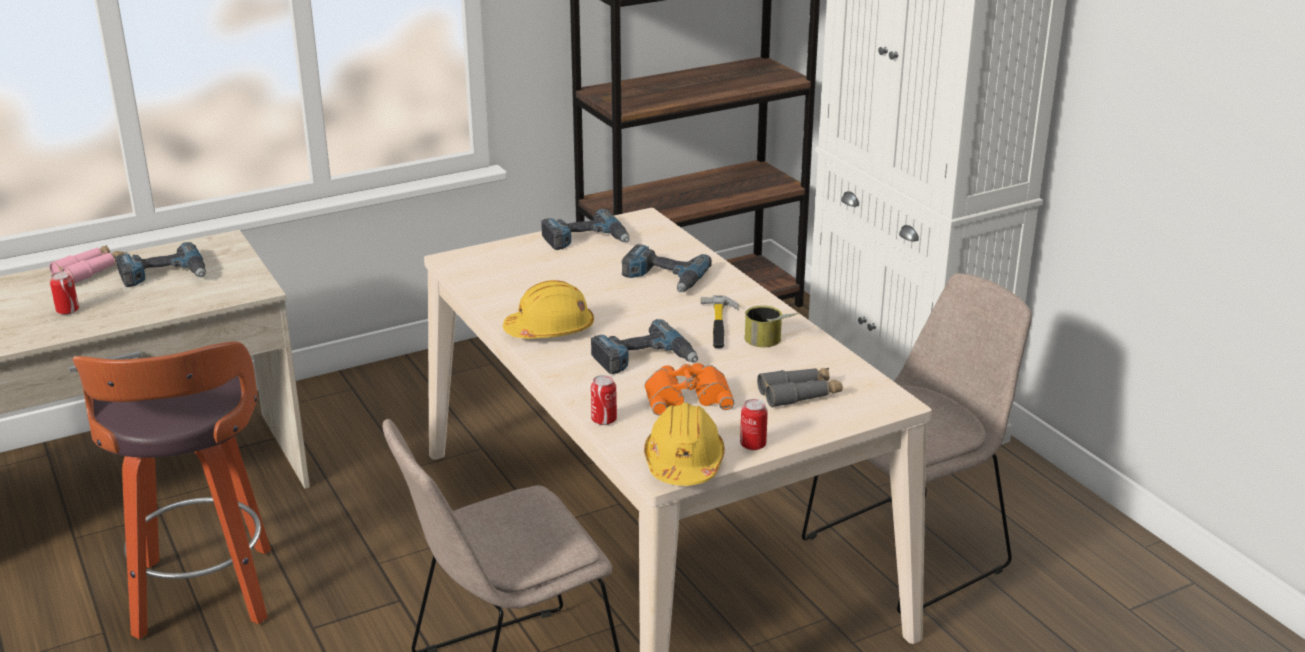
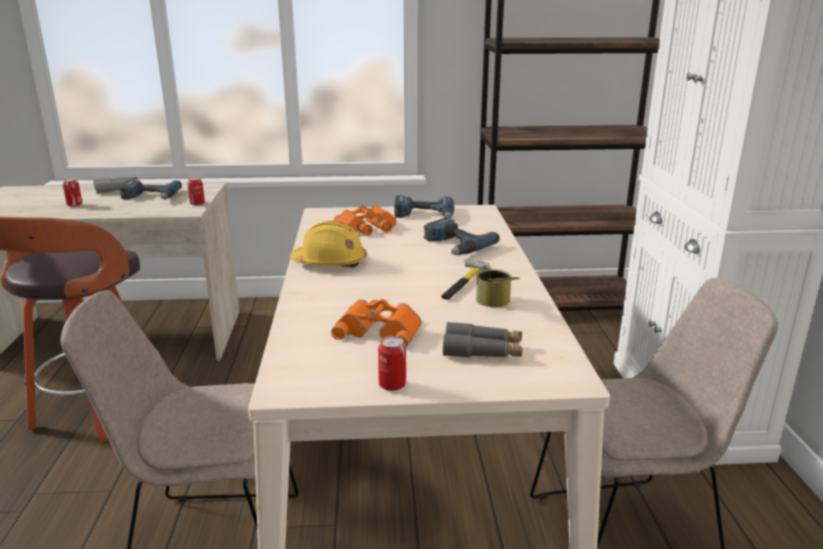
camera: 25 degrees right, 5 degrees down
(90, 271) = (118, 189): pink binoculars -> grey binoculars
(538, 272) = (367, 228): none -> orange binoculars
(604, 420) = (289, 333): can -> can (197, 204)
(644, 359) = (376, 295): power drill -> none
(684, 463) = (311, 385): yellow hard hat -> none

